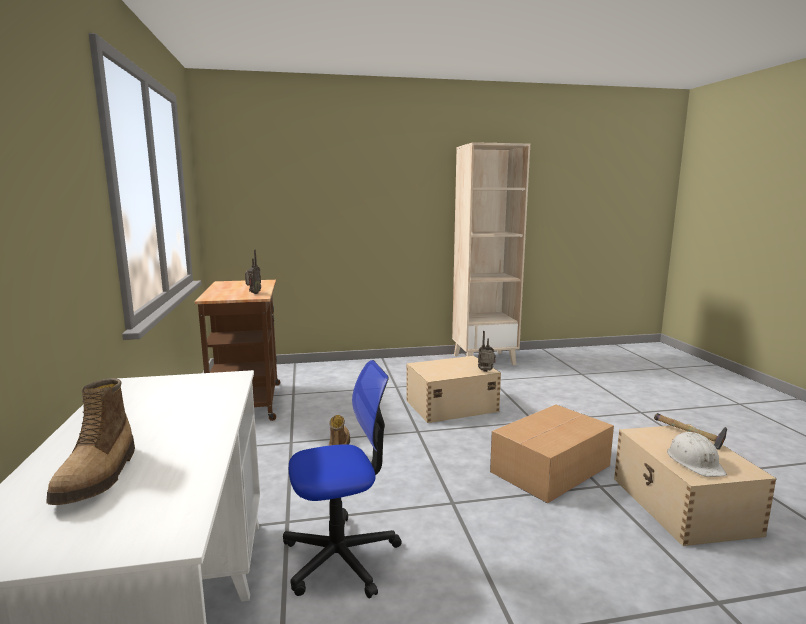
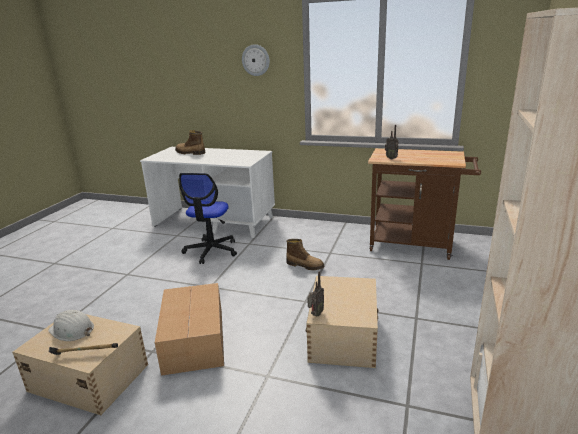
camera: 120 degrees right, 10 degrees up
(59, 154) = (256, 60): none -> wall clock

